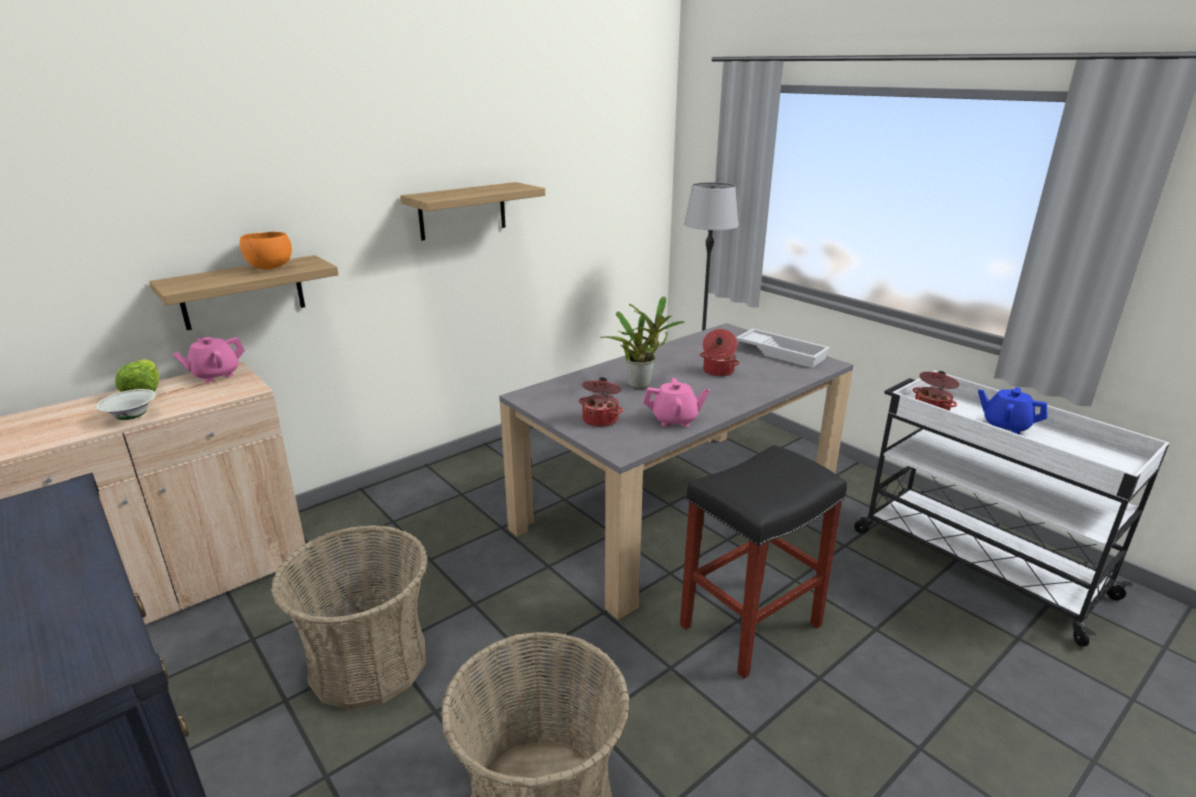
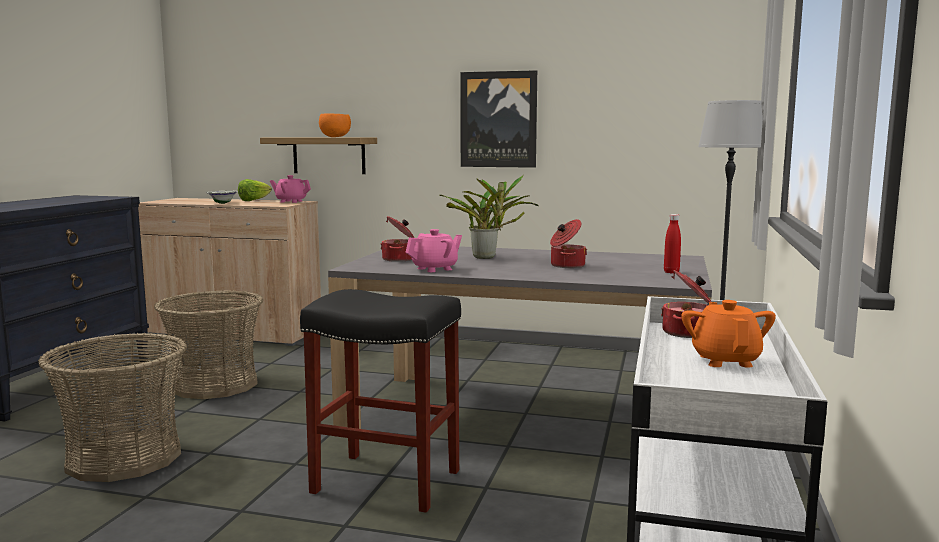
camera: 55 degrees right, 15 degrees down
(462, 211) = (498, 119): shelf -> picture
(675, 420) = (435, 269): pink teapot -> pink teapot turned 90 degrees counterclockwise
(782, 353) = (671, 272): white tray -> red bottle
(1005, 426) = (725, 360): blue teapot -> orange teapot

